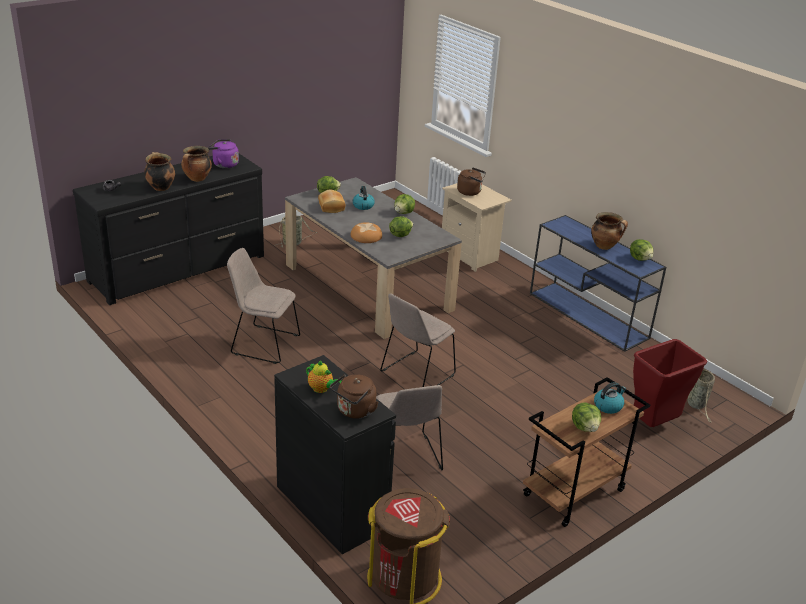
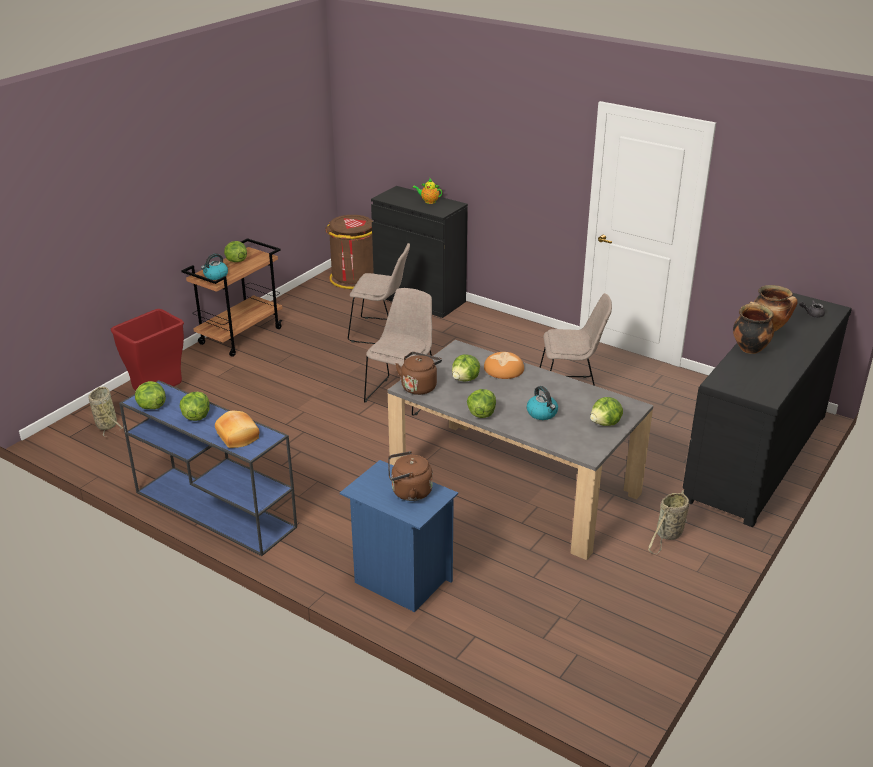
camera: 165 degrees right, 0 degrees up
(224, 164) = (753, 378): purple kettle -> none
(331, 207) = (580, 401): bread -> bread (239, 436)
(354, 411) = (399, 195): brown kettle -> brown kettle (419, 386)
(405, 459) = (381, 332): beige chair -> beige chair turned 135 degrees clockwise
(471, 255) = (400, 580): beige nightstand -> blue nightstand
(605, 246) = (196, 416): cooking pot -> lettuce

